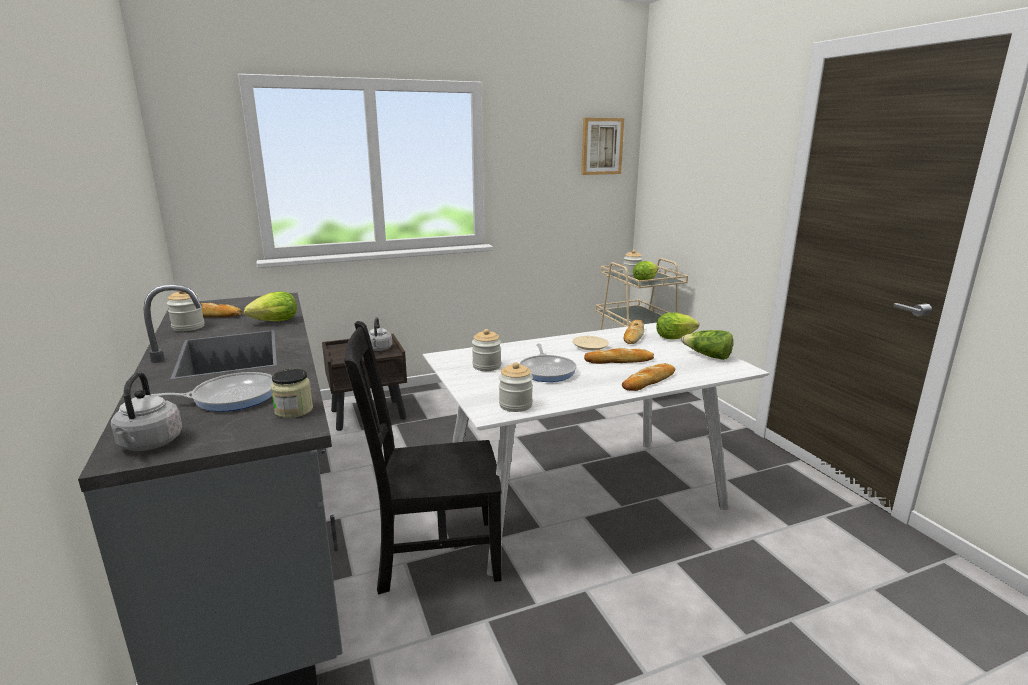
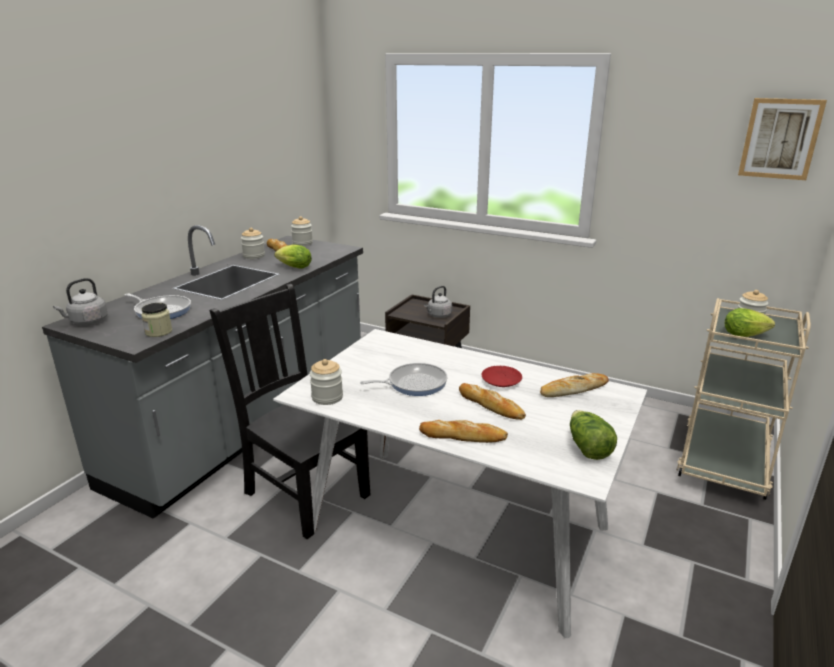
camera: 50 degrees right, 5 degrees up
(486, 366) = (385, 358): jar -> jar (302, 243)
(547, 371) = (414, 383): frying pan -> frying pan turned 150 degrees counterclockwise
(590, 347) = (501, 381): beige plate -> red plate
(677, 338) = (611, 413): lettuce -> none

